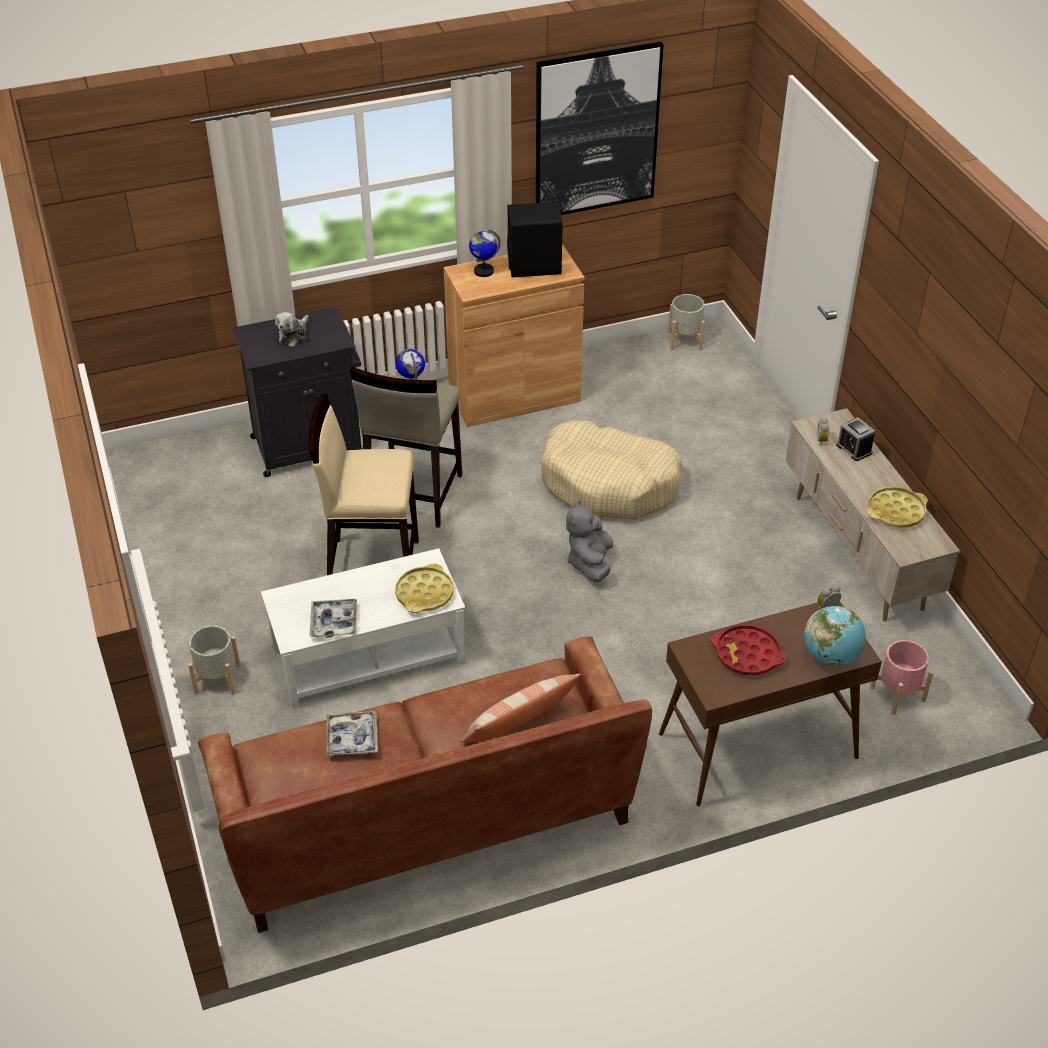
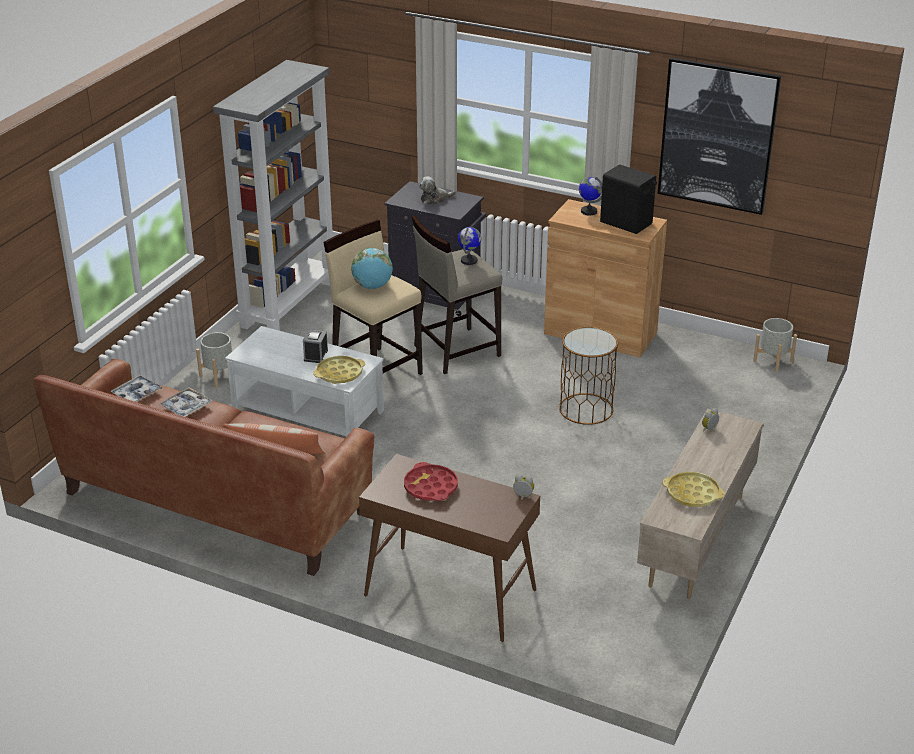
camera: 45 degrees right, 10 degrees down
(166, 546) = (288, 303): none -> grey bookcase
(334, 622) = (272, 359): tray -> tray (137, 394)
(590, 563) = (504, 441): grey plush toy -> none
(609, 483) = (585, 409): beige dog bed -> brown side table
(830, 656) = (479, 519): globe -> globe (372, 286)
(854, 449) = (725, 446): alarm clock -> alarm clock (316, 355)
(898, 694) = (589, 629): pink planter -> none

